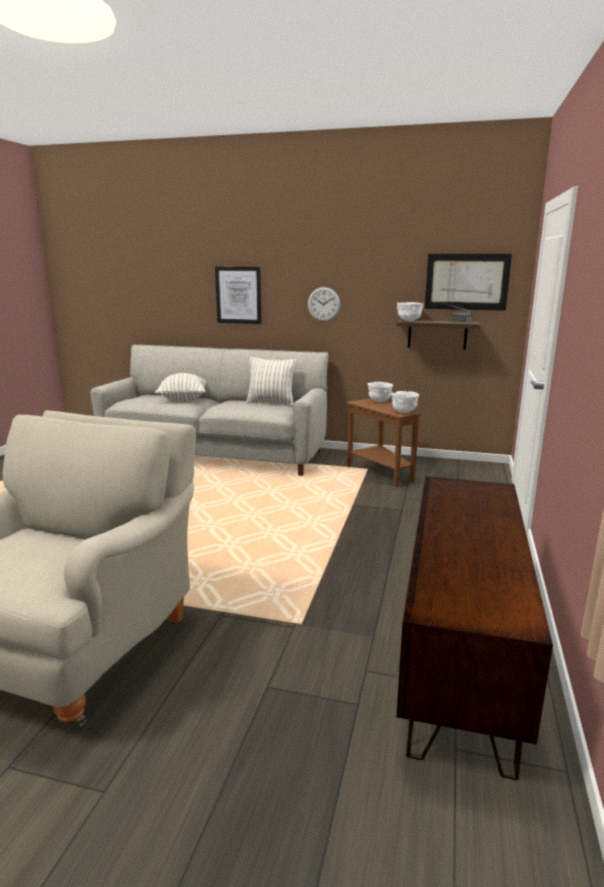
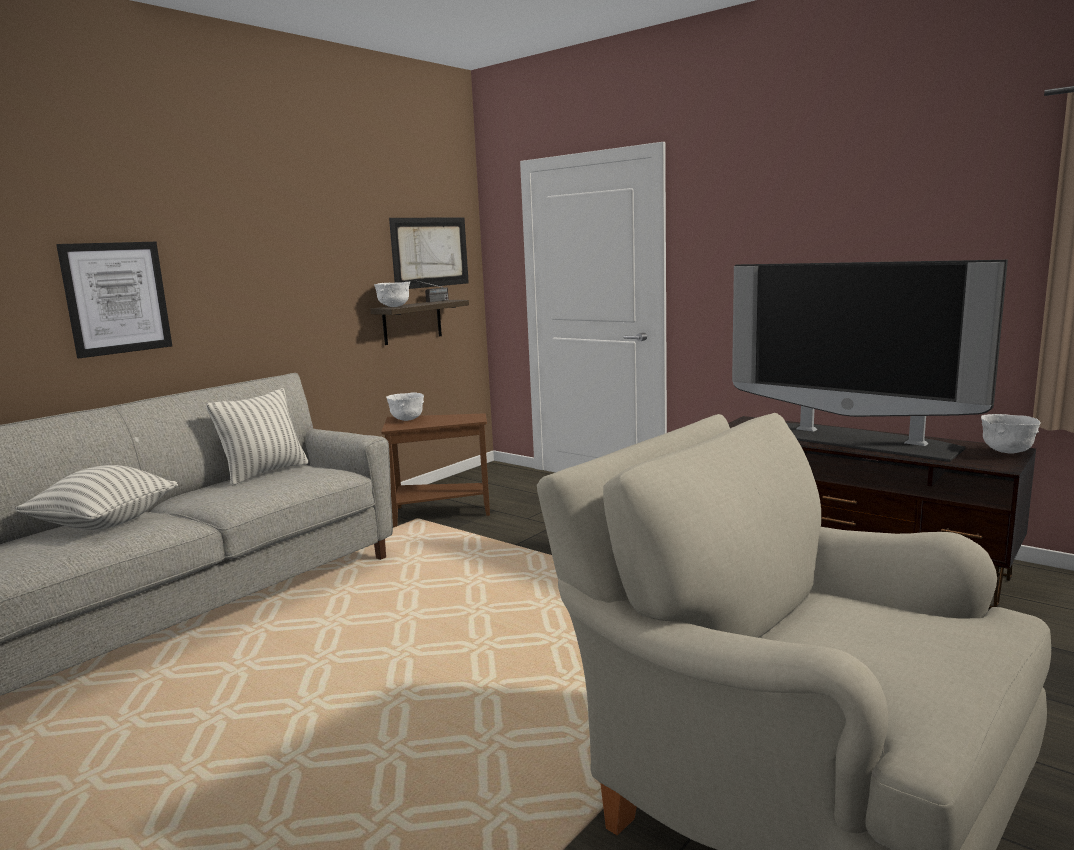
camera: 65 degrees left, 5 degrees down
(323, 304) = (271, 298): wall clock -> none
(404, 412) = (470, 417): white bowl -> white bowl (1006, 452)
(468, 535) = (855, 440): none -> television

